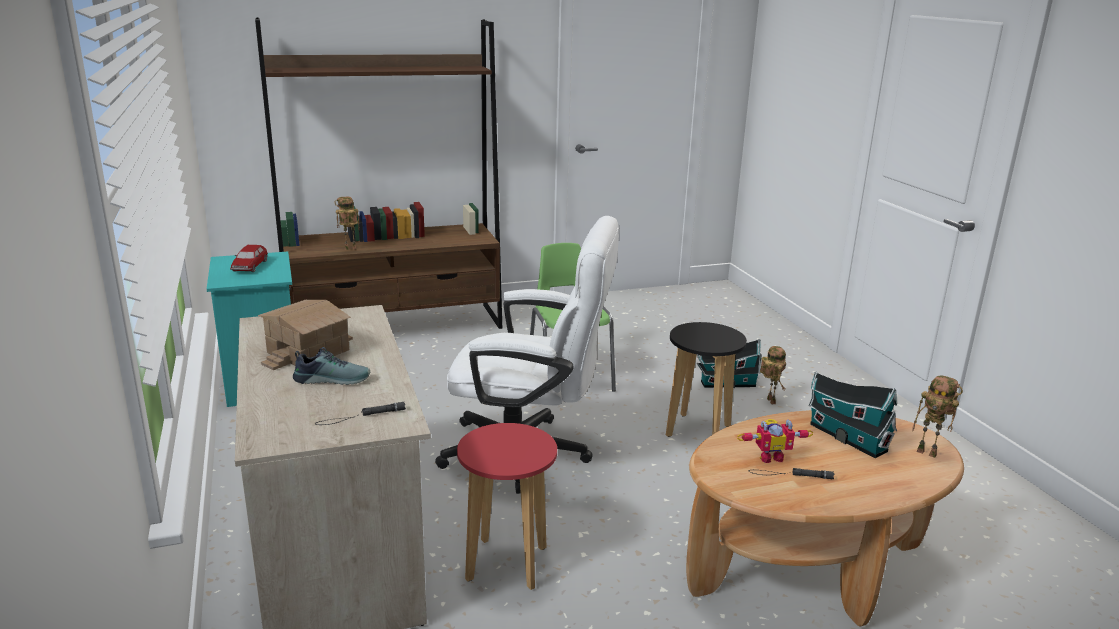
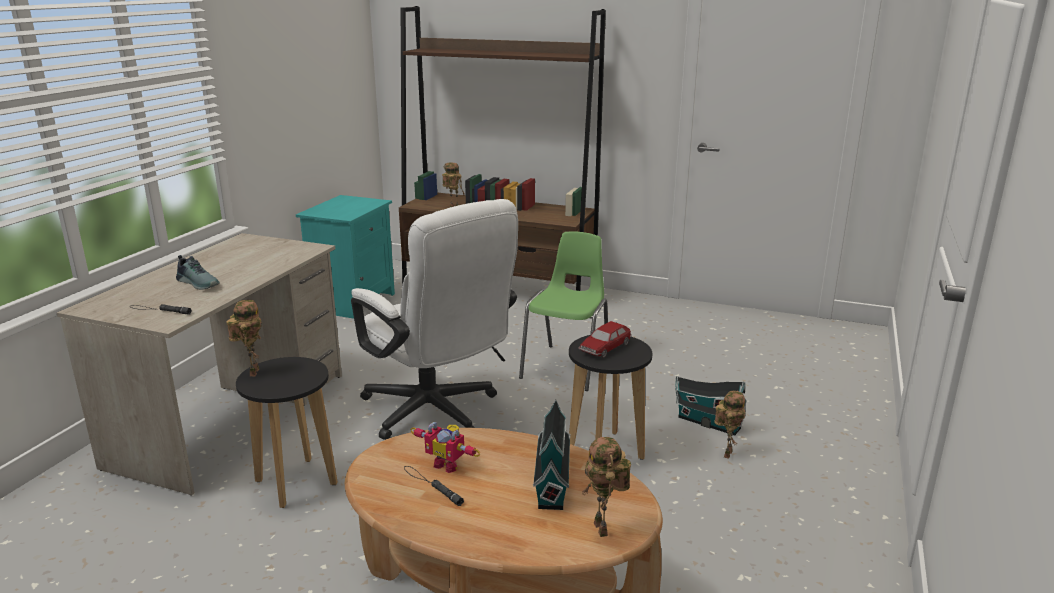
camera: 40 degrees right, 0 degrees up
(249, 266) = (347, 205): toy car -> toy car (604, 348)
(309, 352) = (226, 263): toy house -> none
(471, 454) = (252, 372): none -> toy robot
(506, 564) = (296, 482): red stool -> black stool

